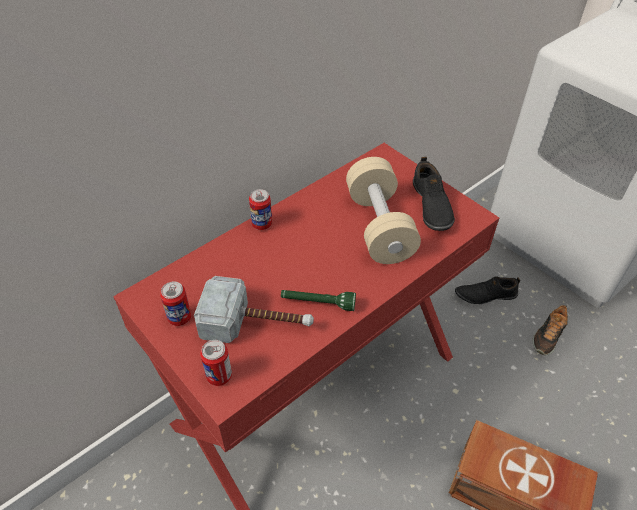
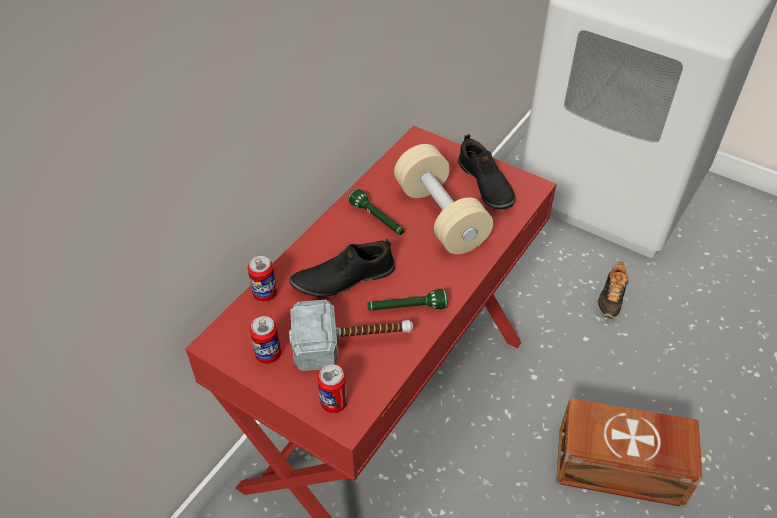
camera: 15 degrees left, 0 degrees up
(262, 224) = (317, 239): can -> can (265, 294)
(321, 218) = (377, 219): none -> green flashlight
(485, 294) = (536, 269): black shoe -> black shoe (343, 278)

